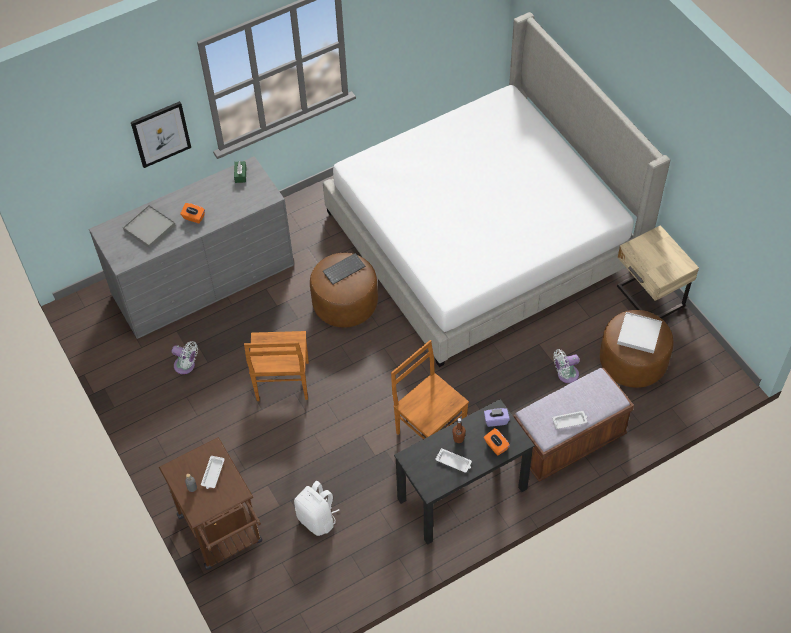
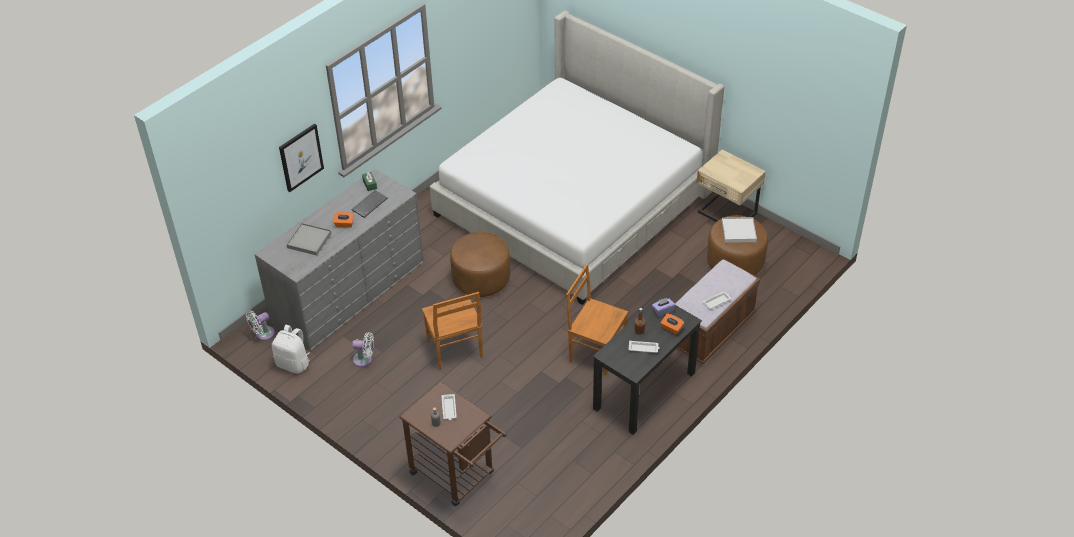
camera: 20 degrees left, 10 degrees down
(317, 519) = (533, 442): white backpack -> white backpack (294, 364)
(344, 268) = (478, 243): keyboard -> keyboard (369, 204)
(565, 375) = (686, 284): white fan -> white fan (263, 334)

